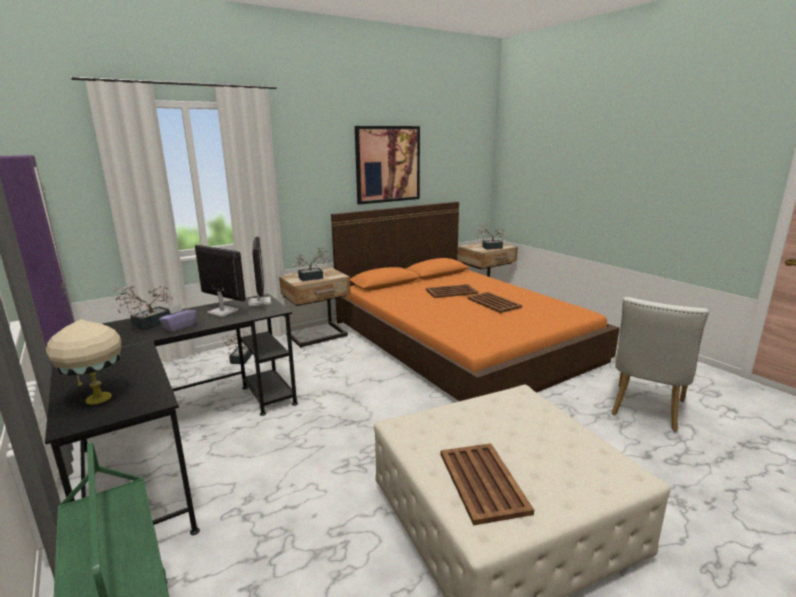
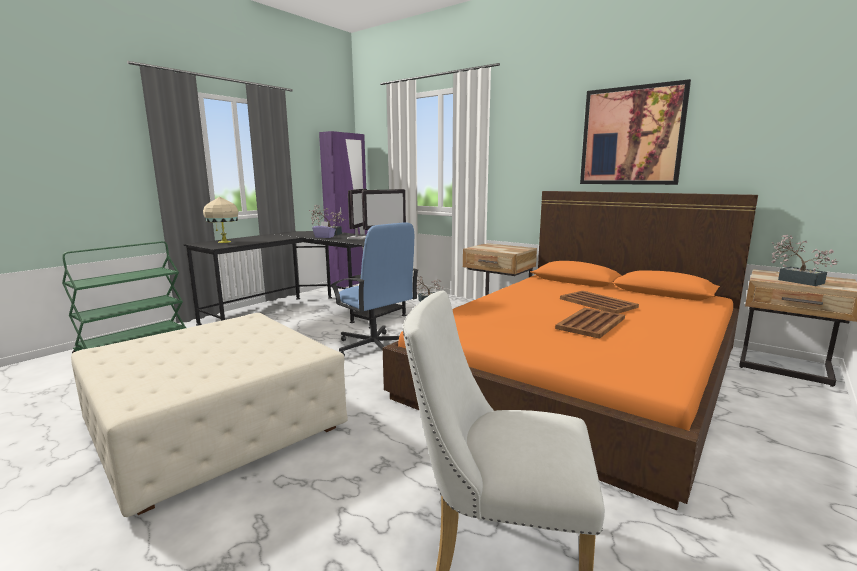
camera: 70 degrees right, 5 degrees down
(314, 277) = (493, 248): potted plant -> none
(358, 409) = (374, 347): none -> blue office chair
(482, 481) = (161, 346): brown tray -> none

